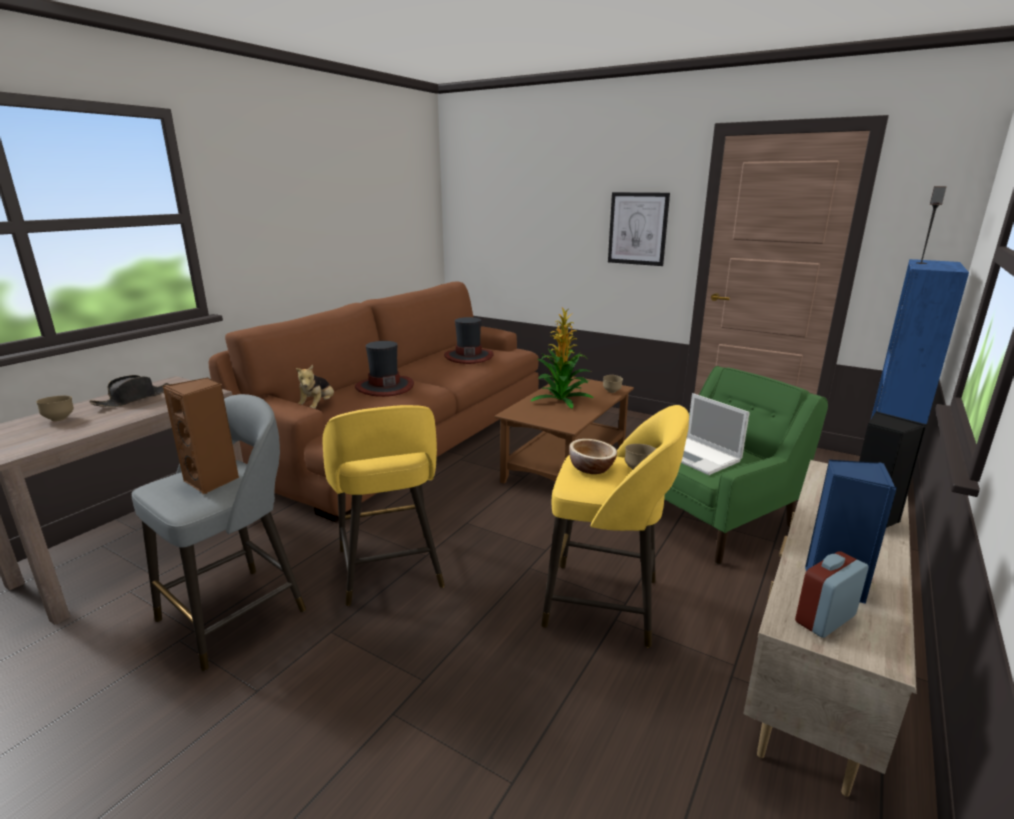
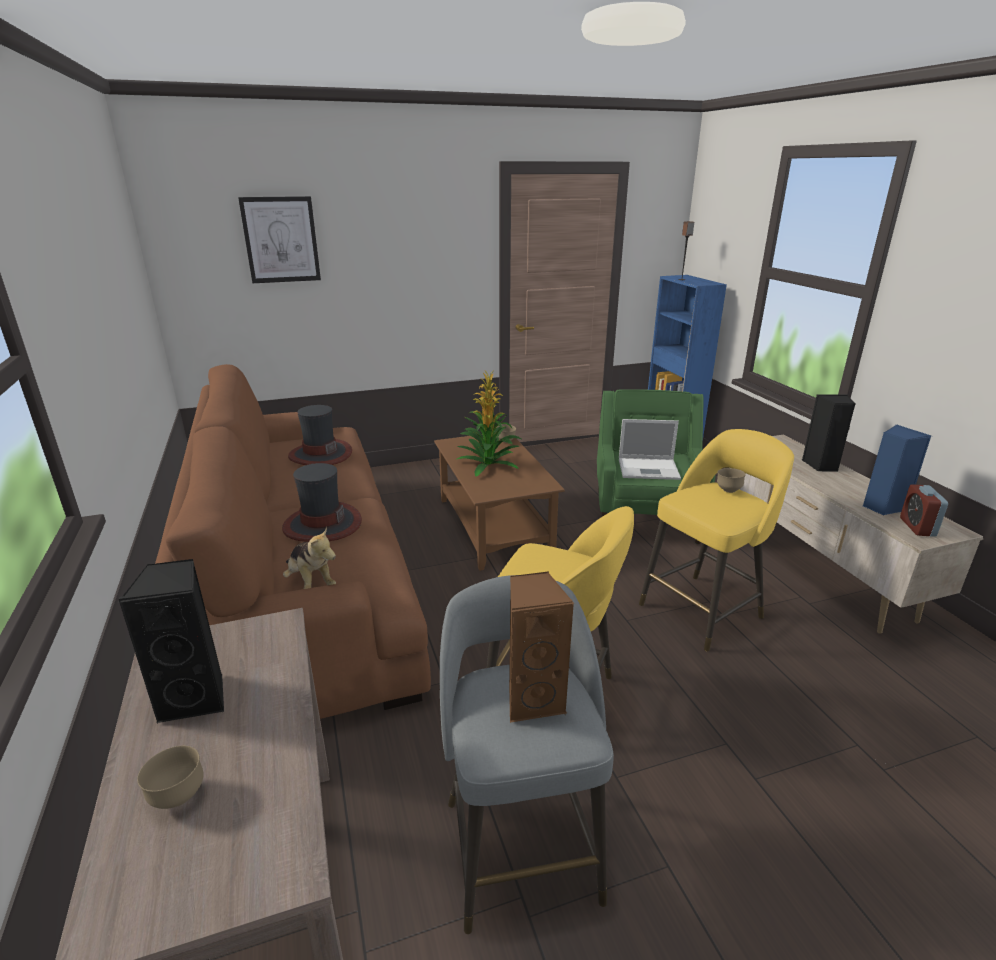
camera: 50 degrees left, 5 degrees up
(134, 399) = (197, 697): black hat -> black speaker
(591, 468) = (707, 503): bowl -> none
(638, 228) = (436, 270): picture -> picture (281, 240)

